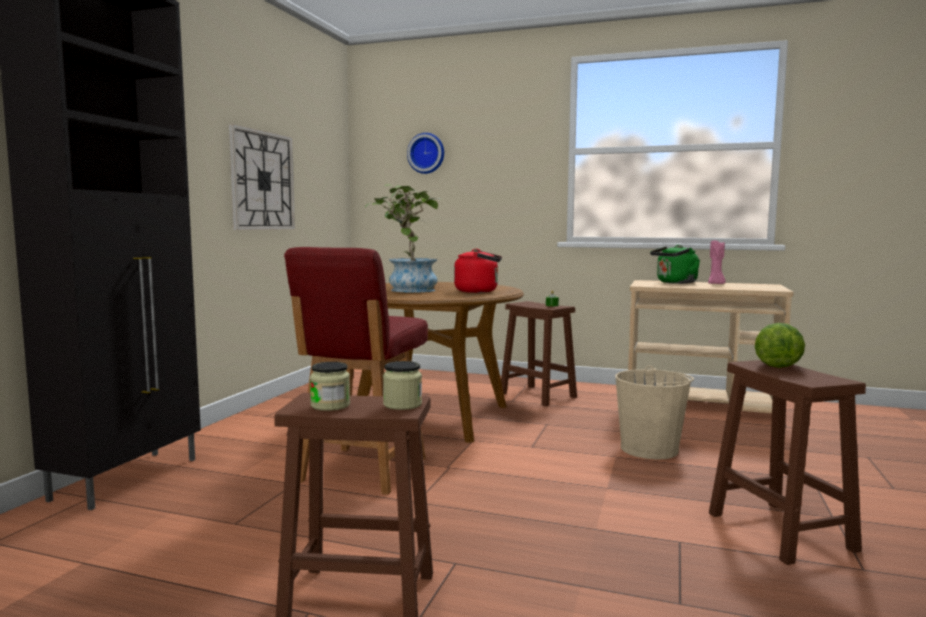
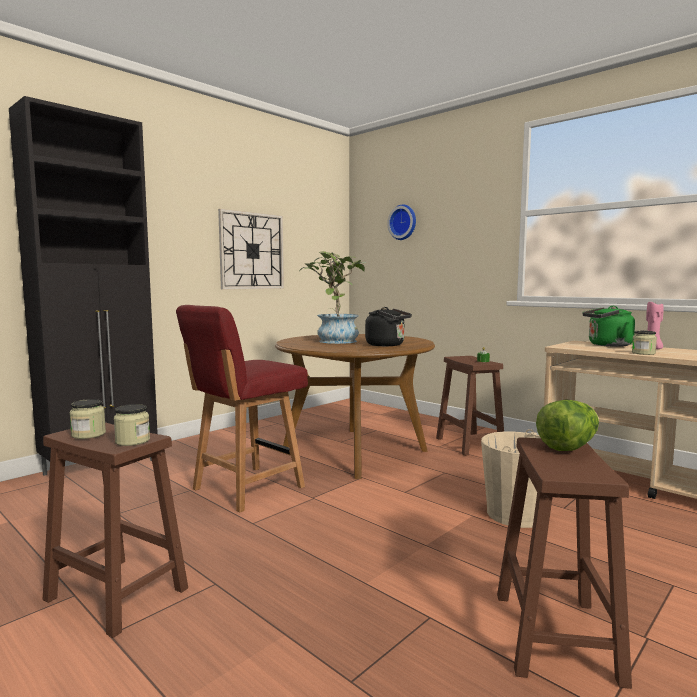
camera: 25 degrees right, 0 degrees up
(479, 291) = (387, 345): red kettle -> black kettle
(720, 287) = (643, 353): none -> jar

